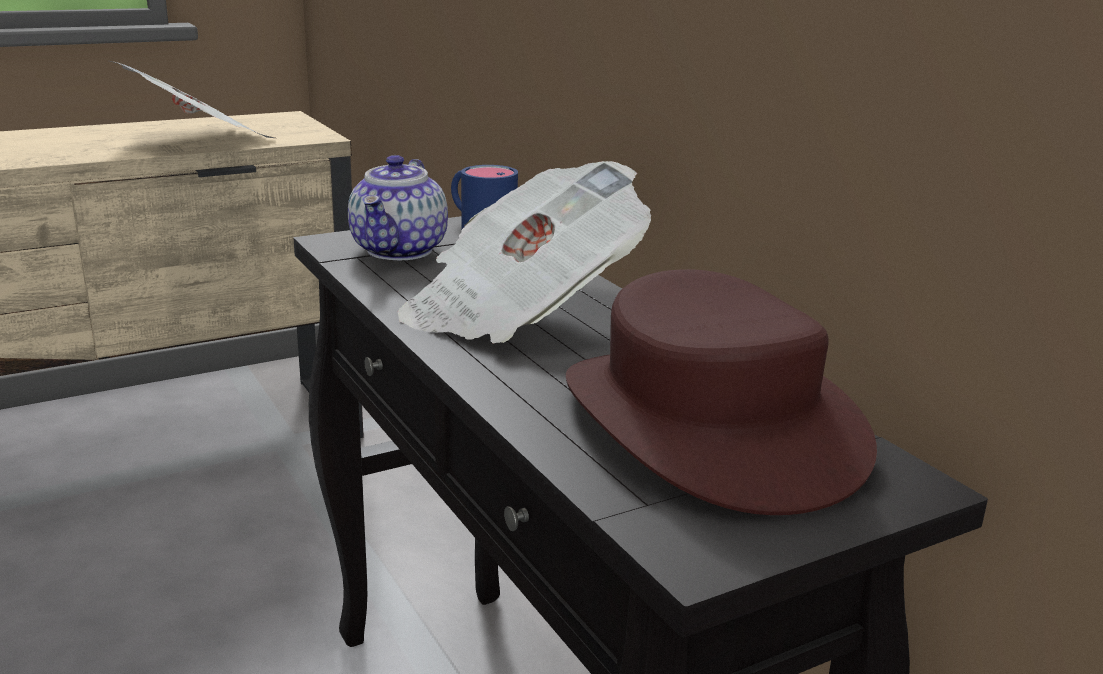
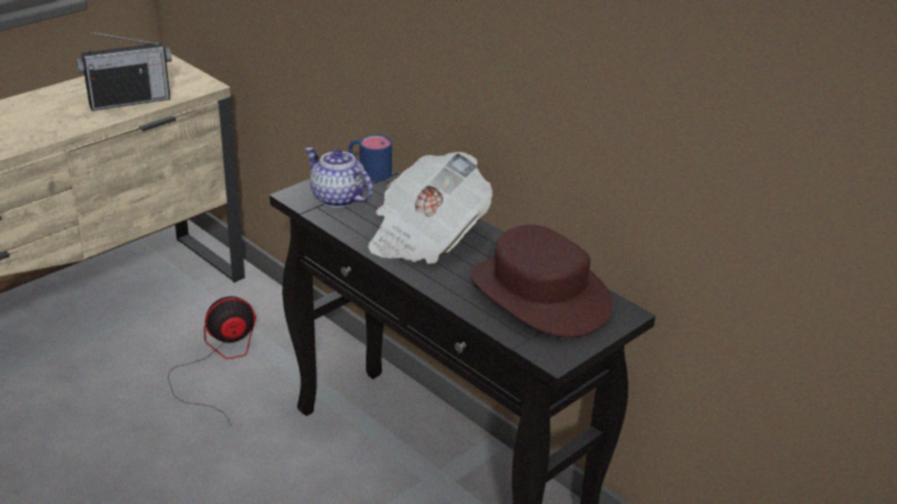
camera: 15 degrees left, 10 degrees up
(200, 141) = (129, 101): newspaper -> radio
(263, 543) = (219, 362): none -> fan
(400, 250) = (337, 198): teapot -> teapot turned 135 degrees clockwise

